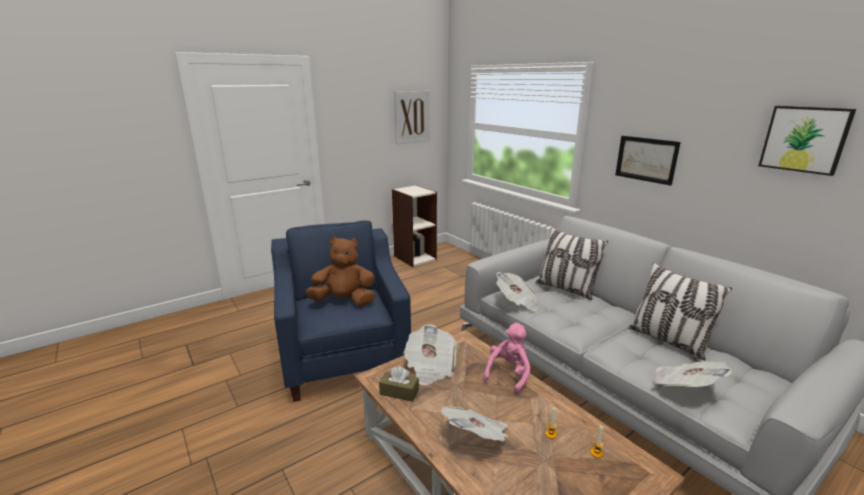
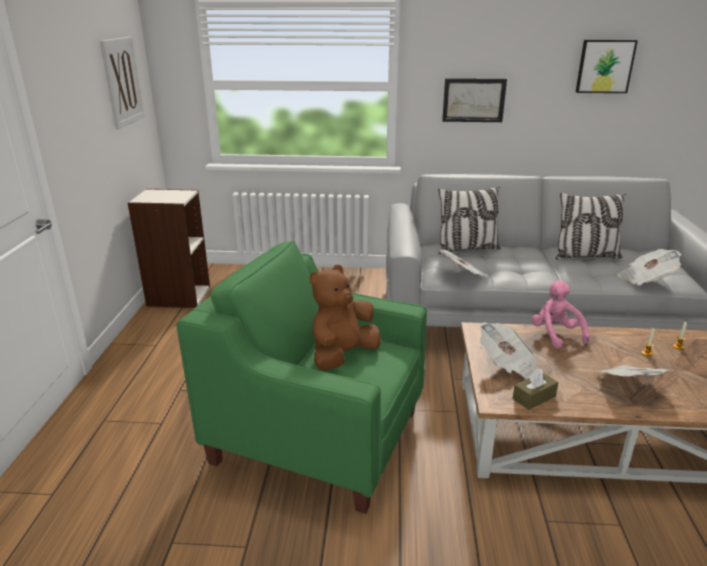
camera: 50 degrees left, 5 degrees up
(344, 355) = (317, 436): blue armchair -> green armchair

